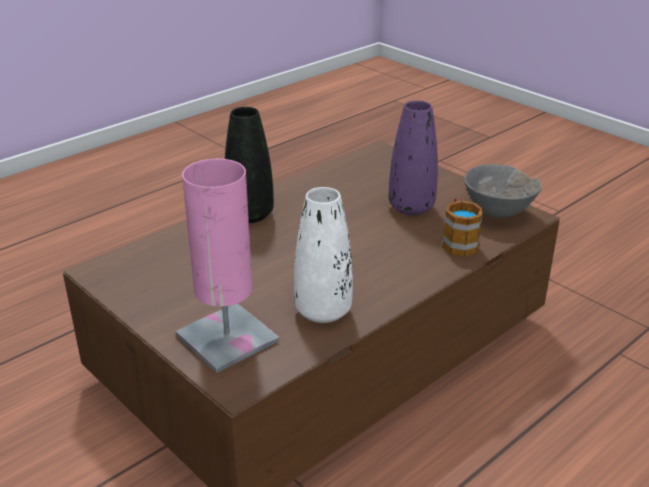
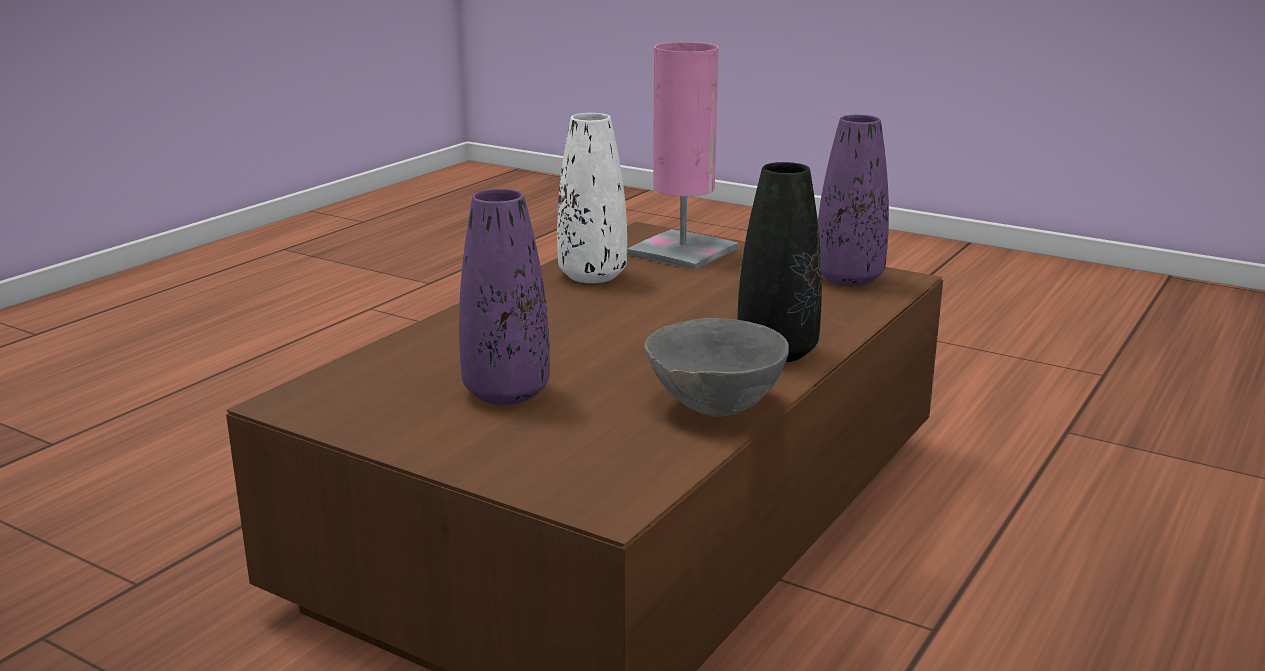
camera: 165 degrees right, 10 degrees down
(133, 276) = (849, 279): none -> purple vase
(459, 241) = (421, 354): mug -> none
(498, 212) = (342, 402): grey bowl -> grey bowl (715, 408)

